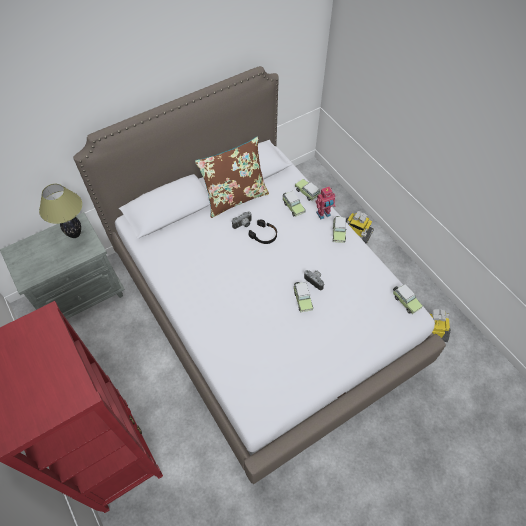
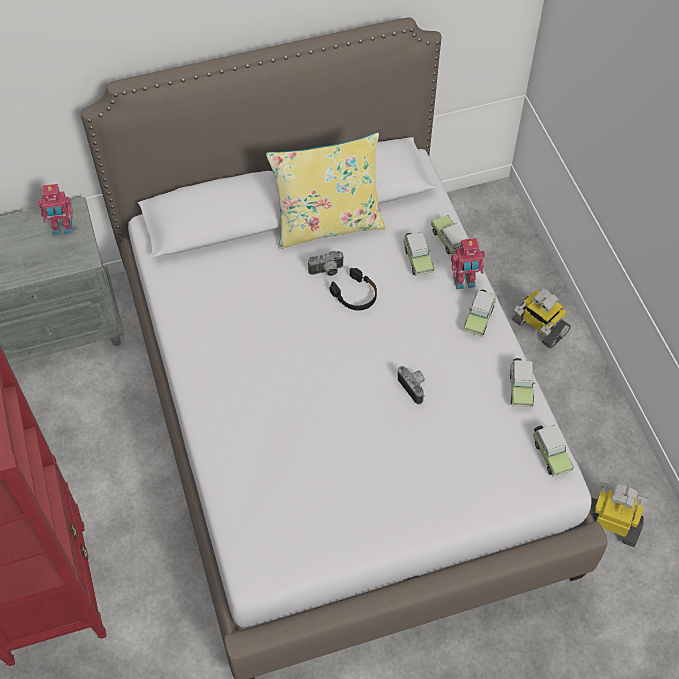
camera: 15 degrees right, 0 degrees up
(75, 234) = (62, 229): table lamp -> toy robot
(235, 198) = (328, 224): brown pillow -> yellow pillow
(302, 299) = (383, 411): toy car -> toy car (520, 388)

